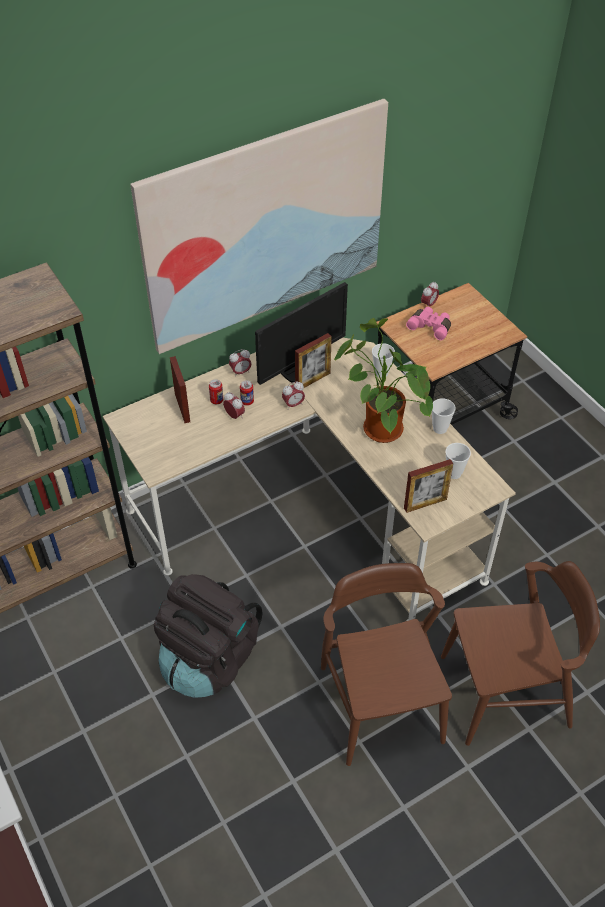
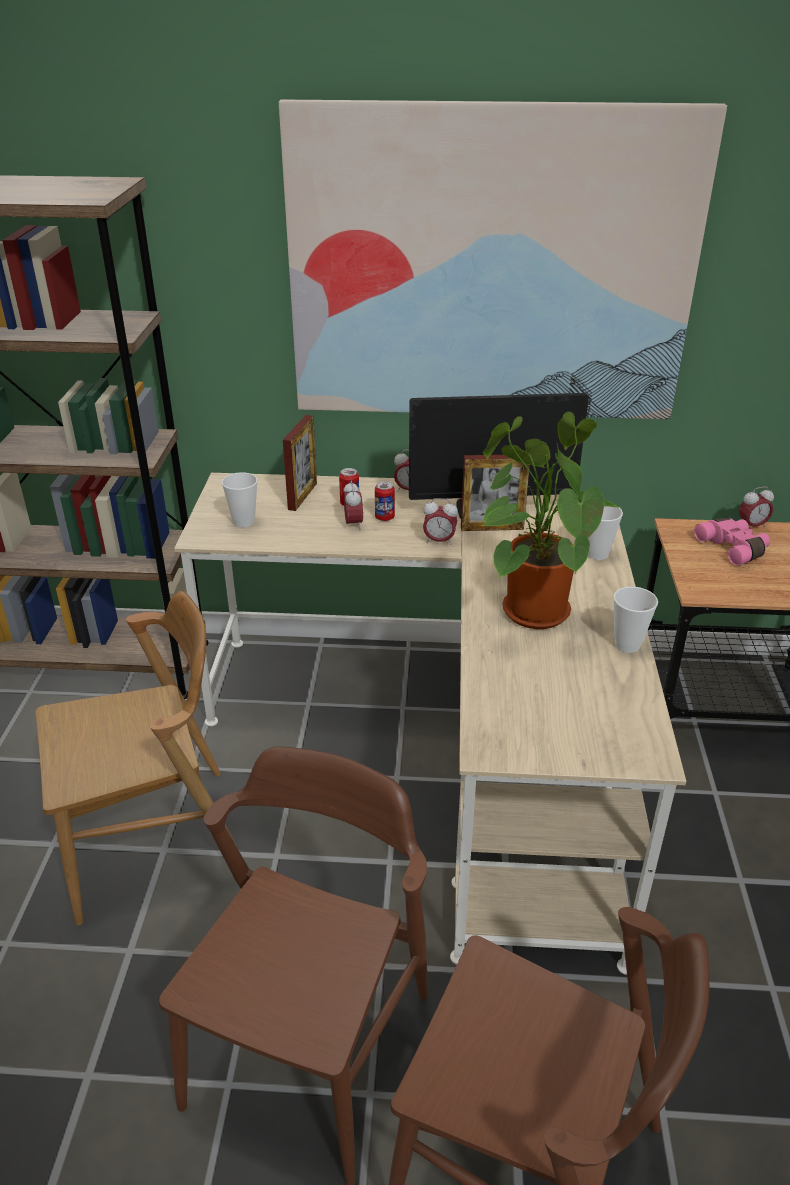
camera: 35 degrees right, 15 degrees down
(209, 659) = (155, 842): black backpack -> brown chair
(425, 504) = (510, 724): picture frame -> none
(454, 473) = (597, 707): cup -> cup (244, 522)

